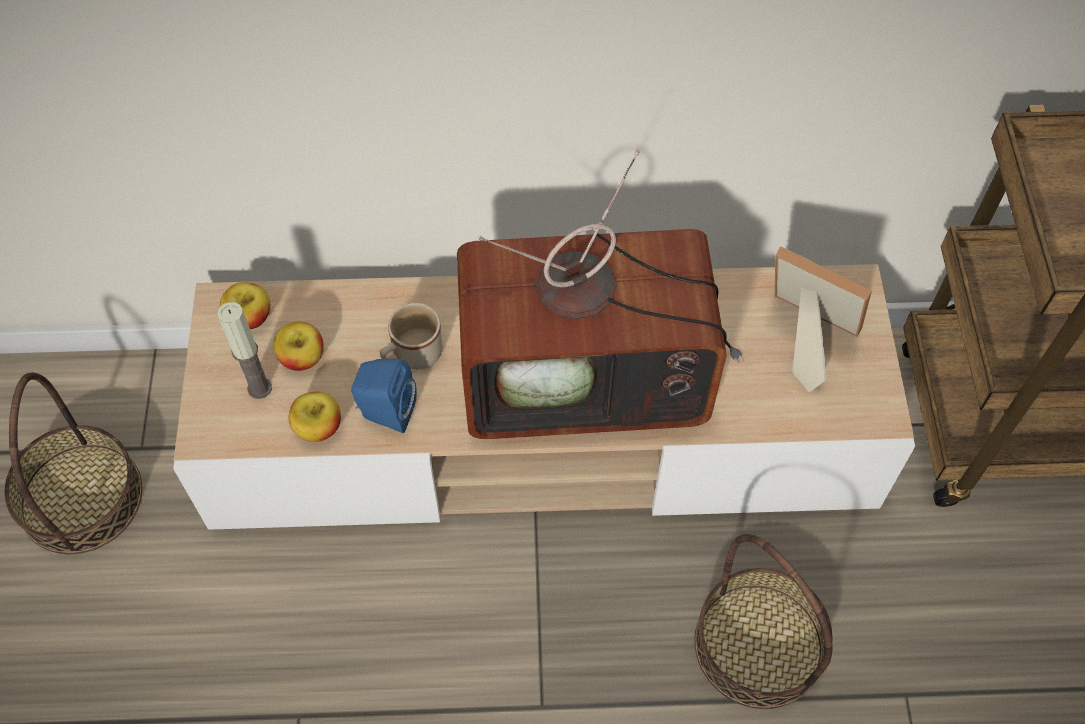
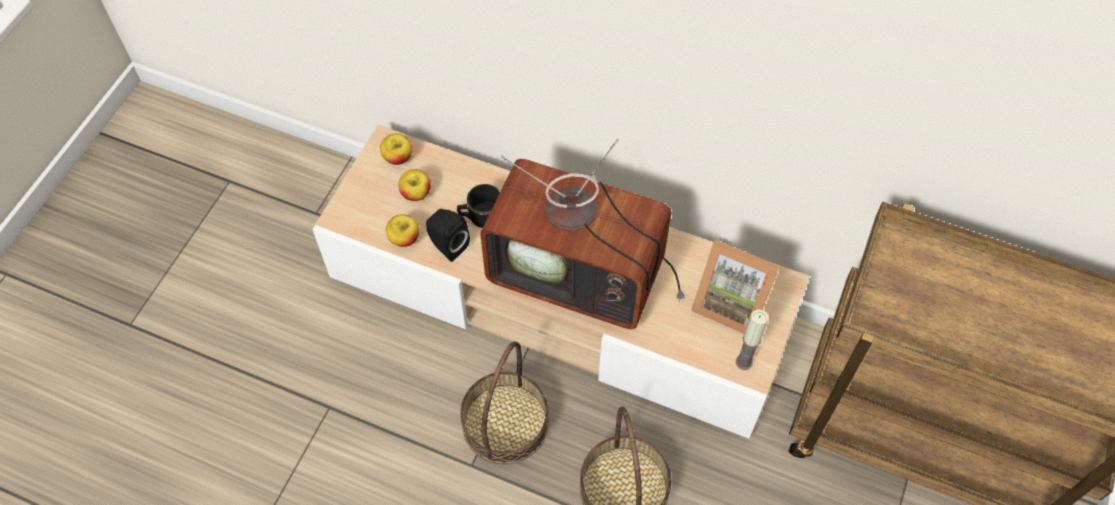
camera: 25 degrees right, 0 degrees up
(81, 498) = (268, 229): basket -> basket (505, 423)
(259, 388) = (383, 201): candle -> candle (744, 362)
(385, 413) = (447, 245): blue speaker -> black speaker
(411, 355) = (480, 217): beige mug -> black mug
(803, 338) = (730, 303): picture frame -> picture frame turned 150 degrees clockwise

